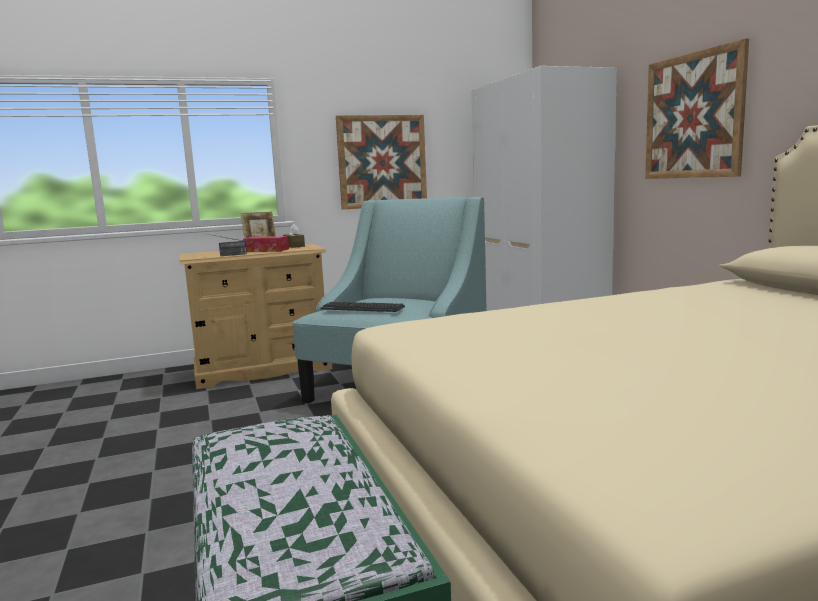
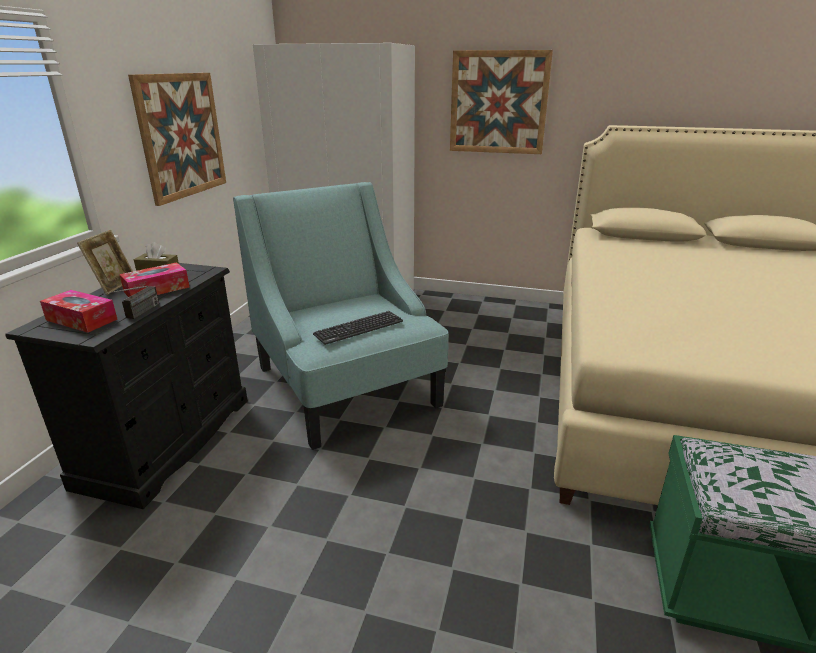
camera: 55 degrees left, 15 degrees up
(208, 254) = (81, 320): none -> tissue box
(263, 370) = (168, 440): beige dresser -> black dresser

